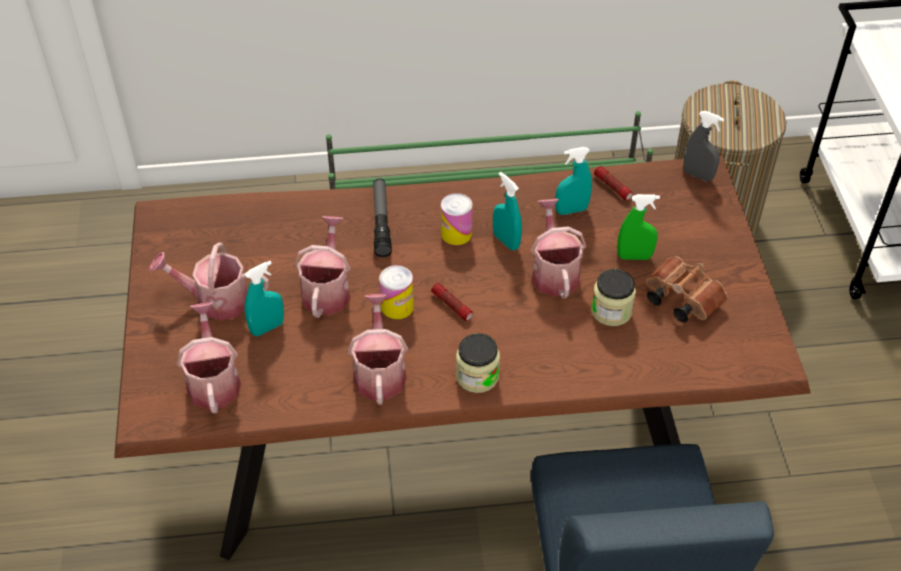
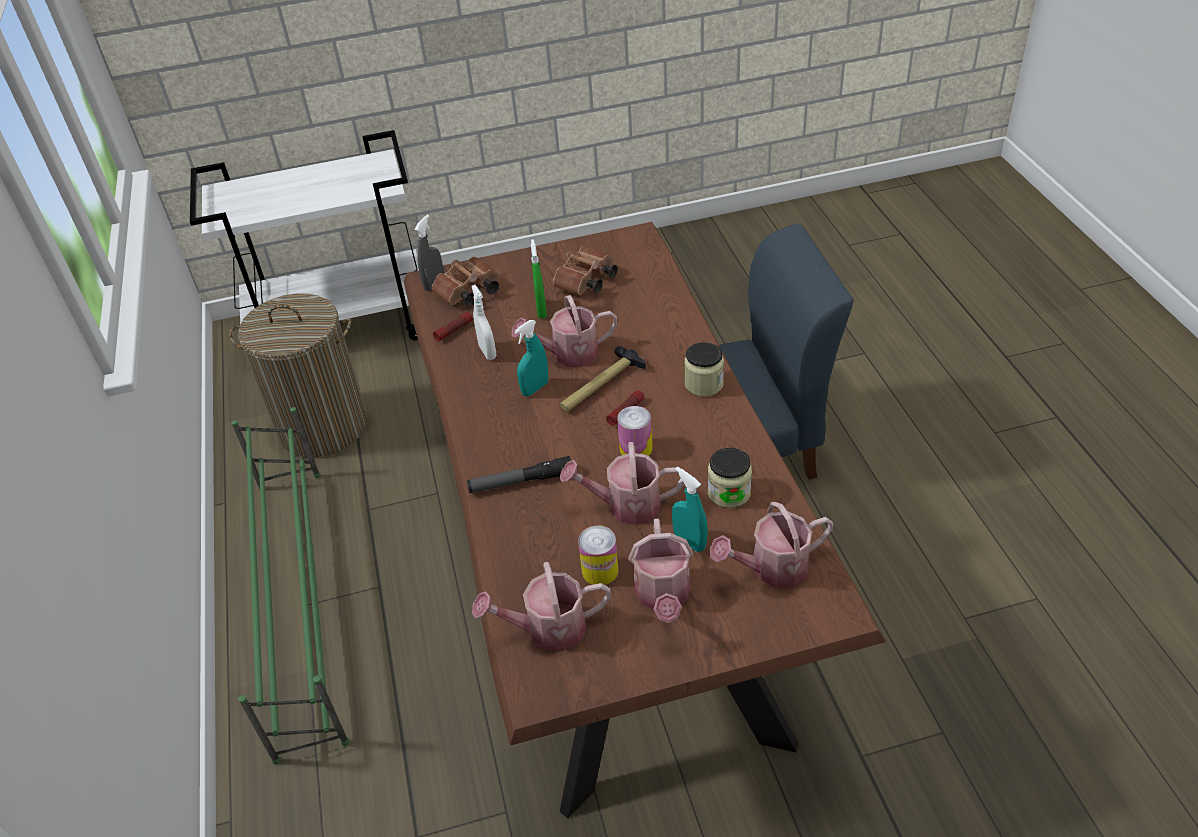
camera: 95 degrees left, 5 degrees down
(379, 371) = (719, 446): watering can -> watering can (547, 629)
(456, 233) = (530, 423): can -> can (600, 571)
(496, 291) = (601, 386): none -> hammer
(571, 210) = (487, 352): turquoise spray bottle -> white spray bottle
(611, 311) = (608, 317): jar -> jar (729, 492)
(675, 200) = (468, 293): none -> brown binoculars

